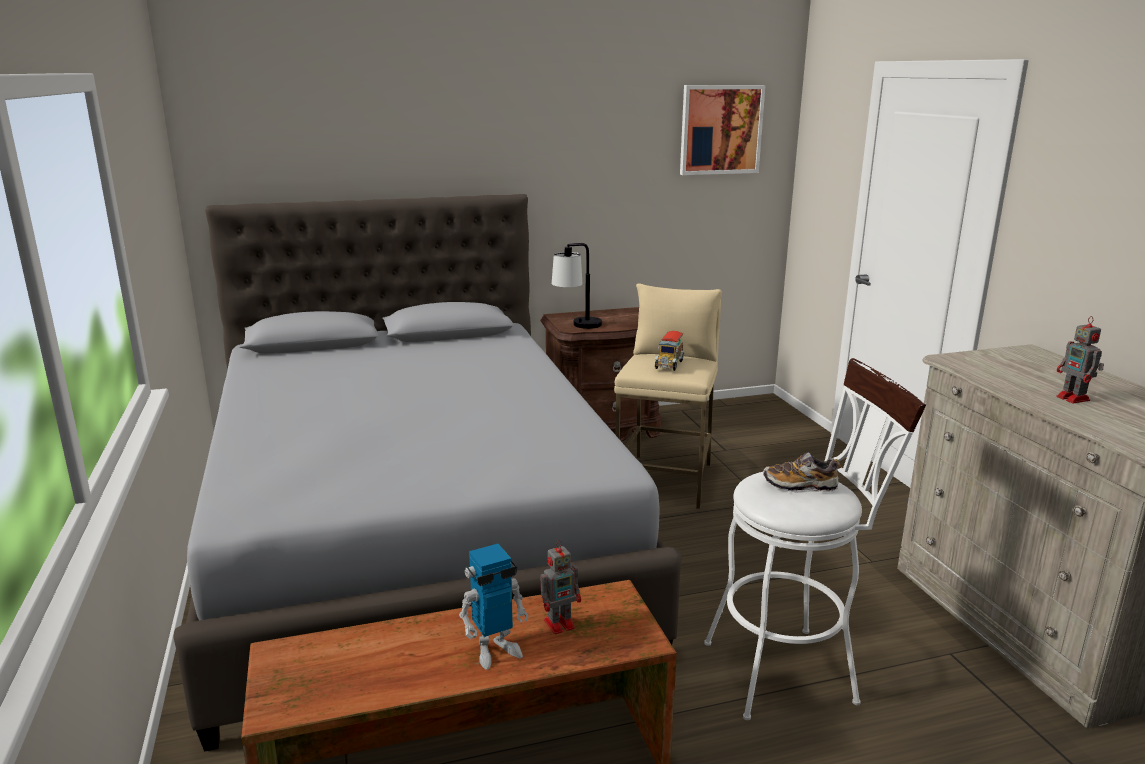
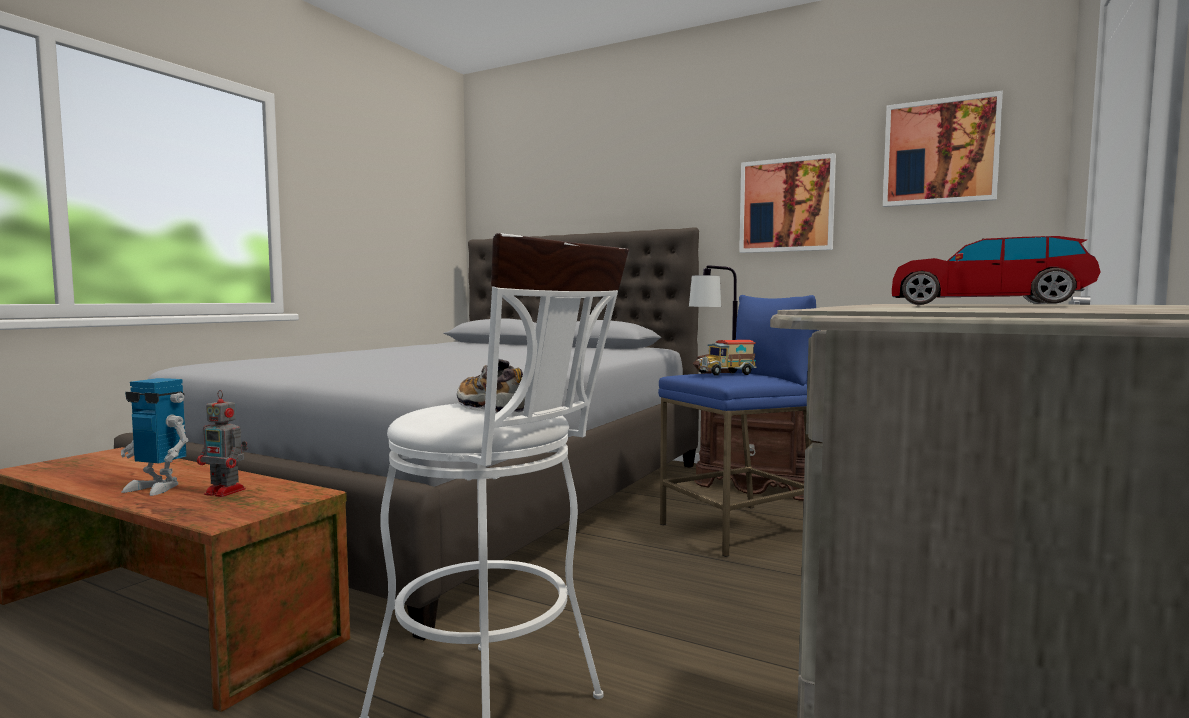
camera: 45 degrees right, 15 degrees down
(601, 169) = (786, 205): none -> picture
(665, 480) = (739, 529): beige stool -> blue stool
(1074, 399) = (984, 305): toy robot -> toy car

